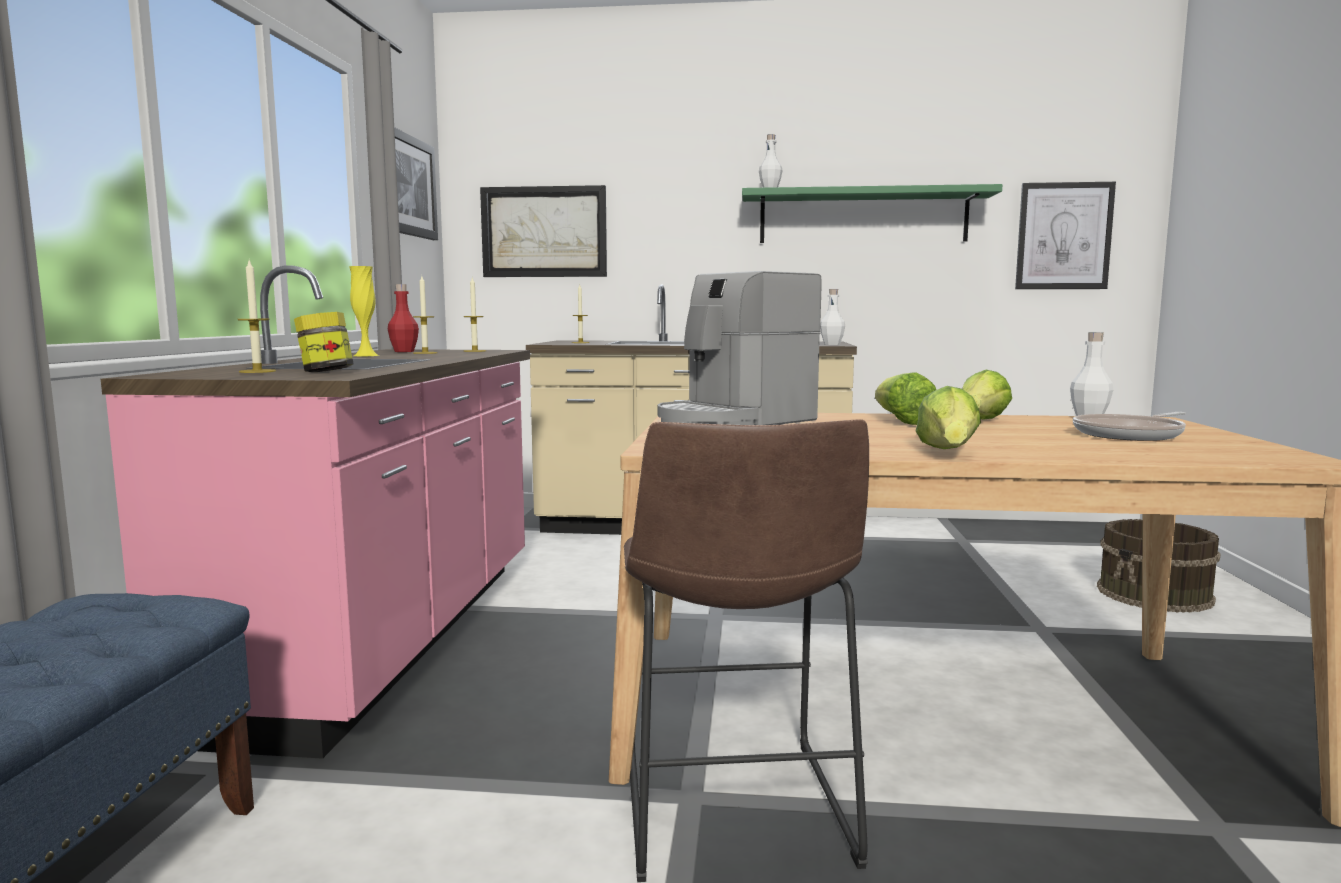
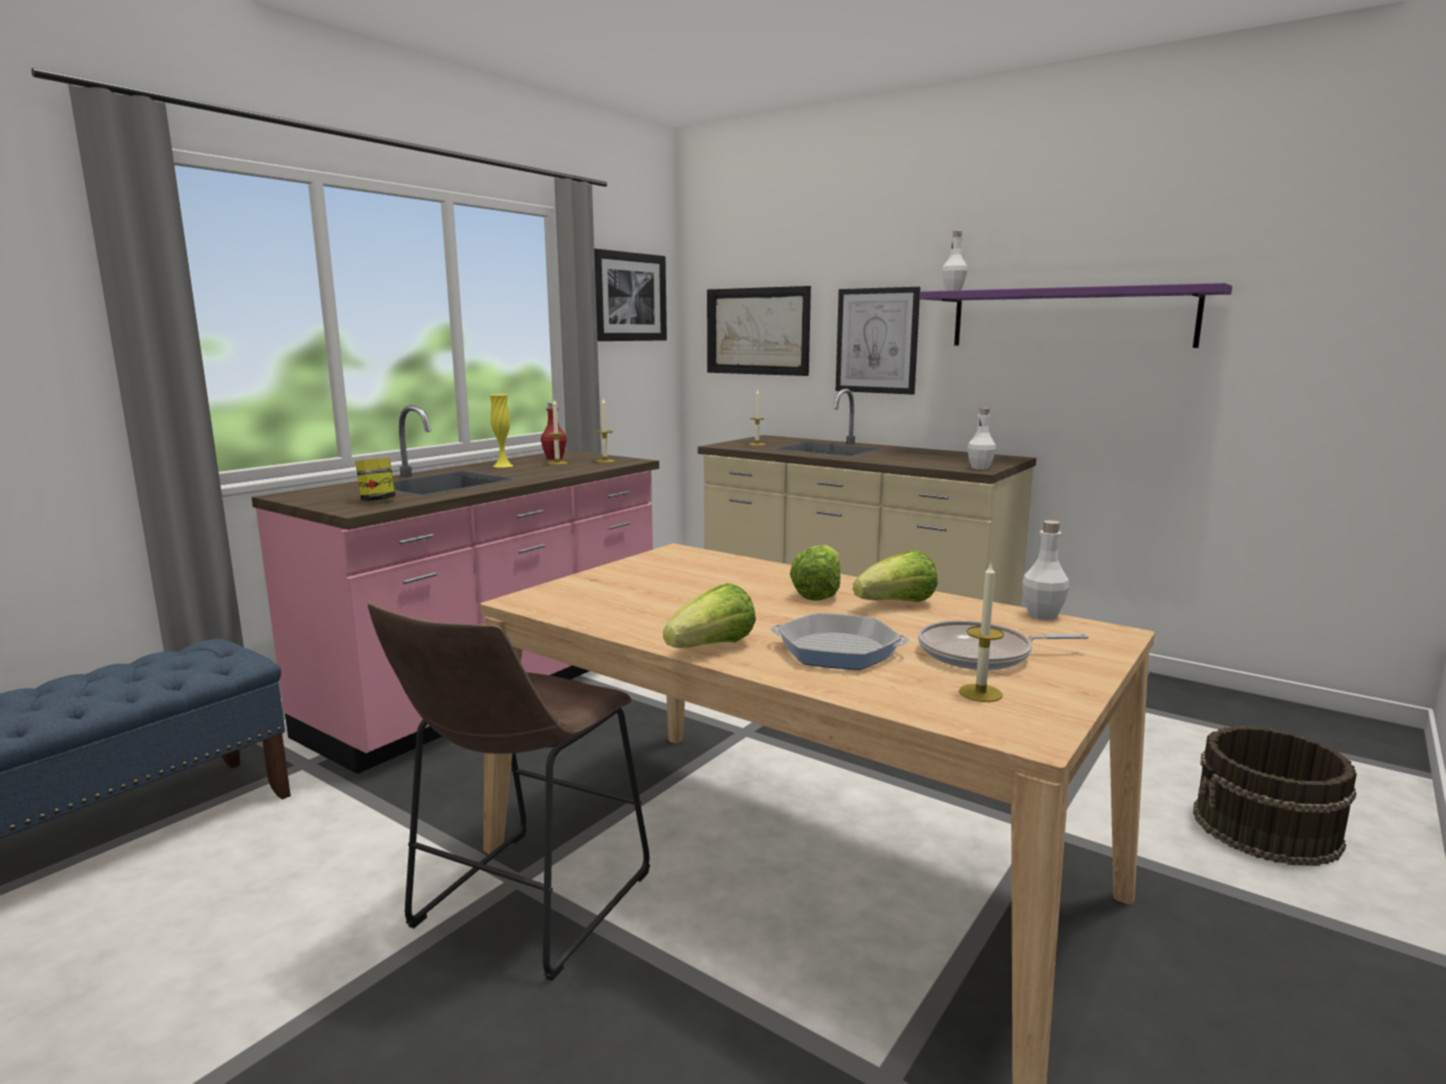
camera: 30 degrees right, 5 degrees up
(257, 371) = (349, 494): candle -> candle (980, 693)
(734, 421) = (680, 568): coffee machine -> none
(863, 217) = (1069, 318): green shelf -> purple shelf
(1040, 444) = (838, 650): none -> frying pan
(1063, 236) = (1338, 343): picture -> picture (877, 341)

